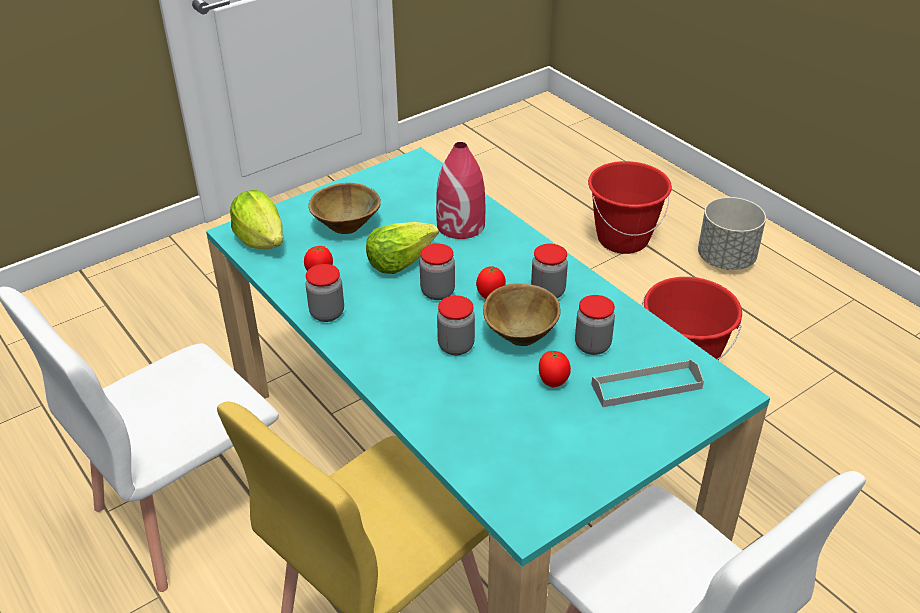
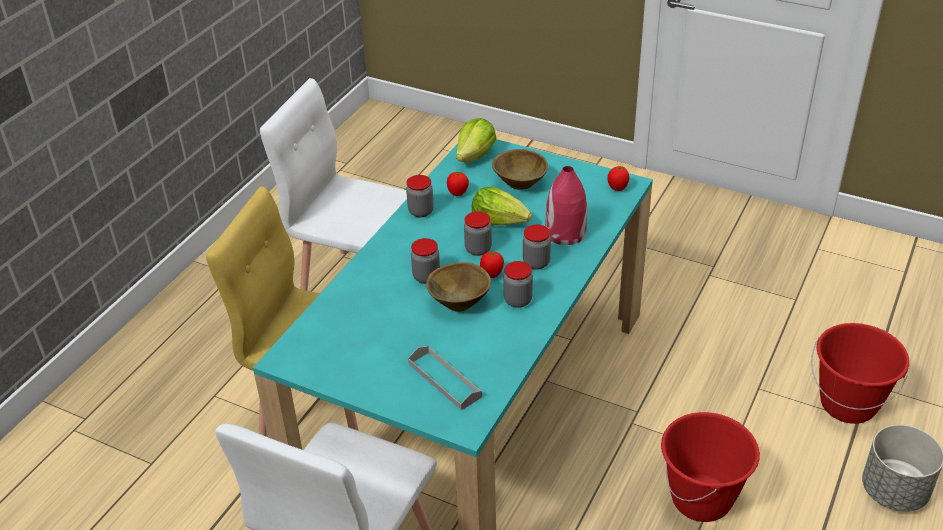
camera: 65 degrees right, 0 degrees up
(553, 382) = (419, 333): tomato -> tomato (618, 188)
(592, 345) = (472, 340): jar -> jar (536, 263)

